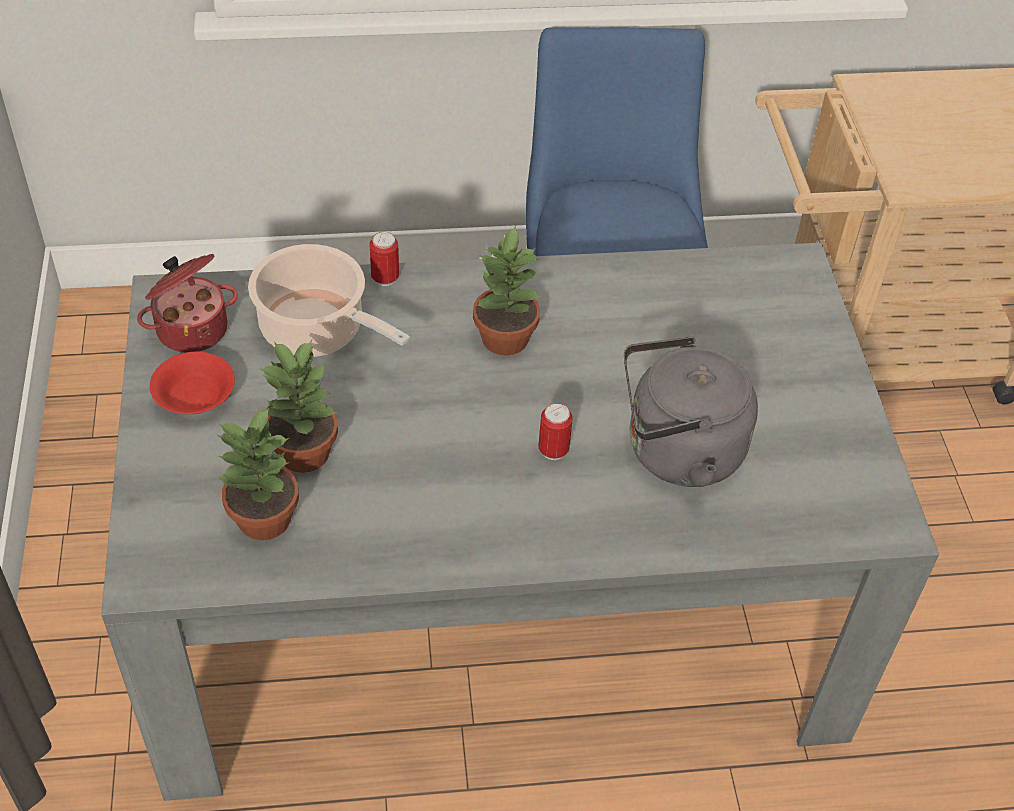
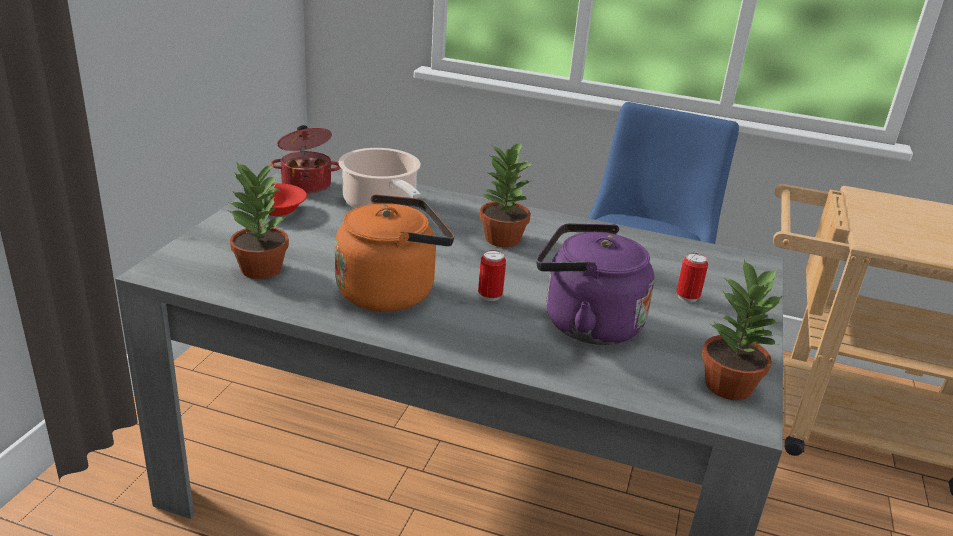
camera: 25 degrees right, 20 degrees down
(304, 451) = (319, 249): potted plant -> potted plant (728, 385)
(385, 278) = (446, 196): can -> can (687, 297)
(442, 491) = (391, 291): none -> orange kettle
(677, 452) = (585, 323): grey kettle -> purple kettle

